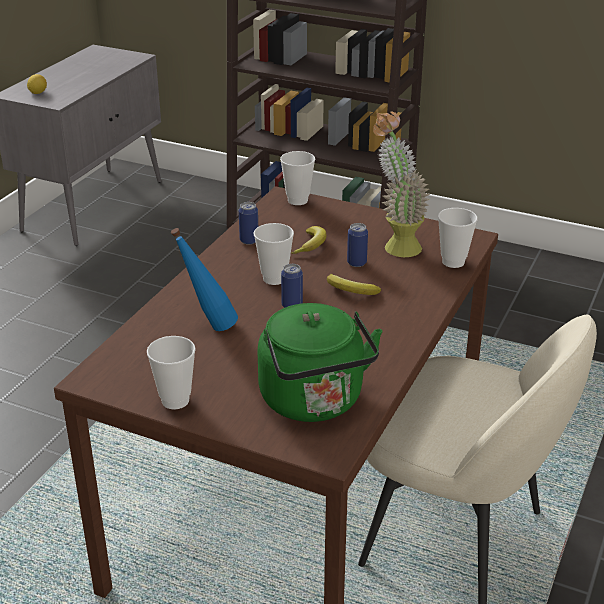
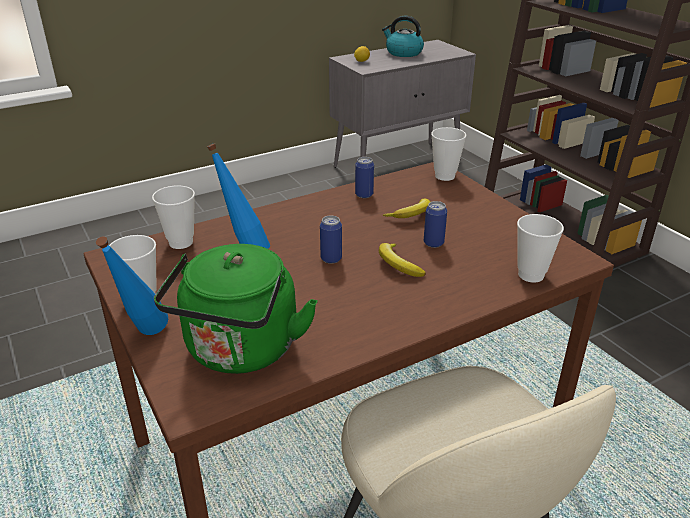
camera: 35 degrees right, 0 degrees up
(74, 71) = (403, 53): none -> kettle
(223, 427) = (144, 337): none -> blue bottle
(274, 278) = (345, 231): cup -> cup (181, 242)
(395, 245) = (490, 240): potted plant -> none

